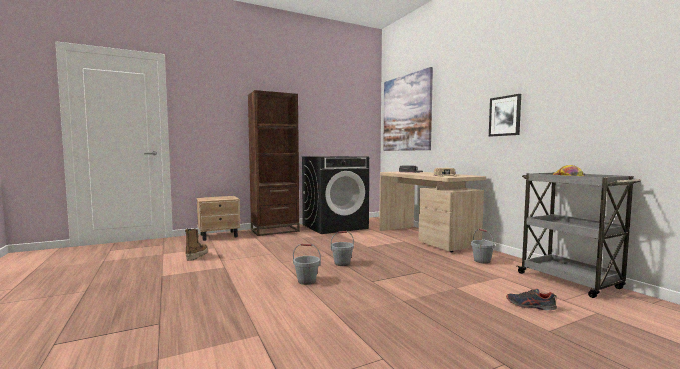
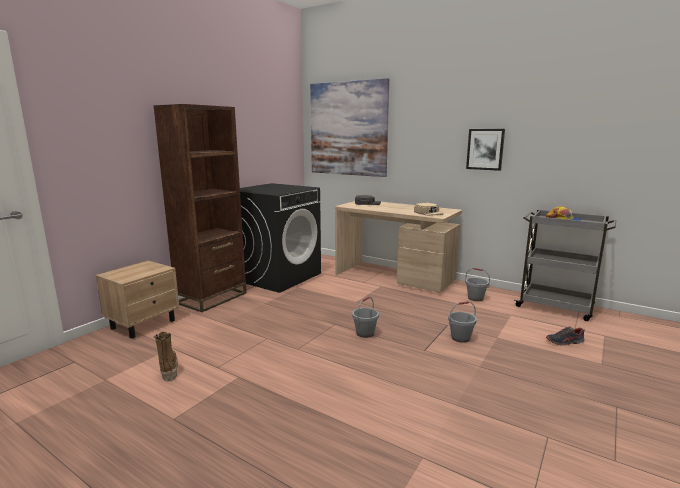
camera: 30 degrees left, 10 degrees up
(307, 281) = (365, 369): grey bucket -> grey bucket (460, 338)

